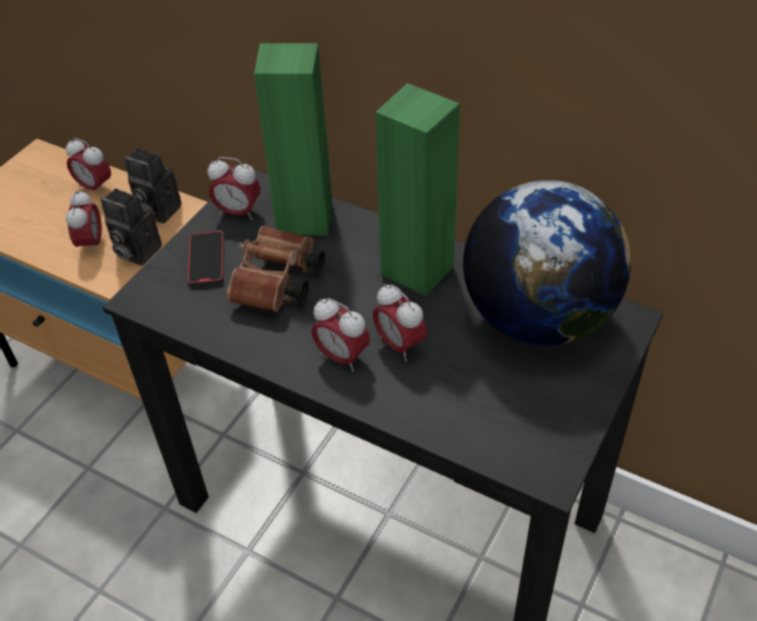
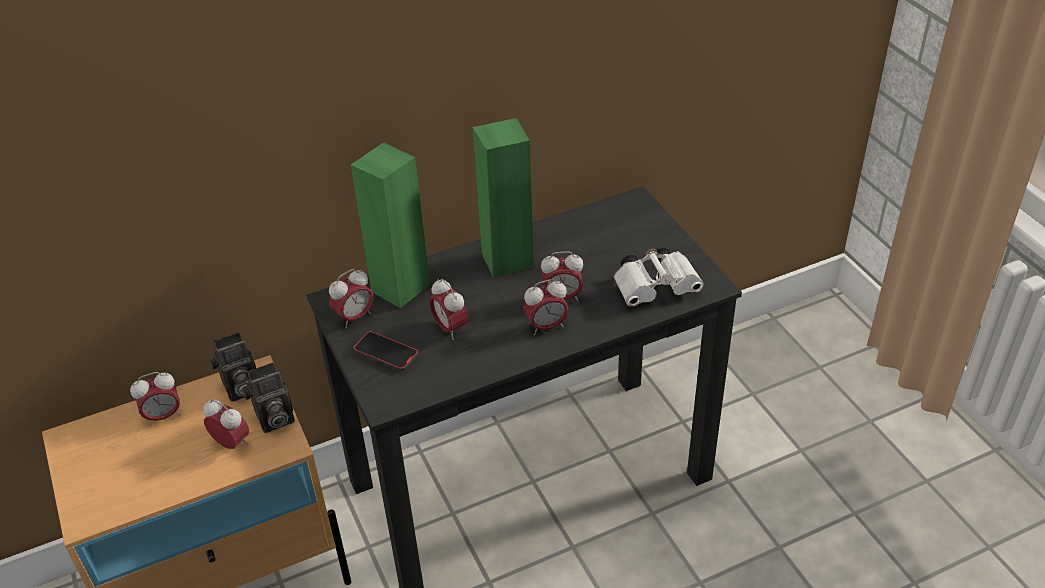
camera: 55 degrees left, 5 degrees down
(277, 285) = (450, 328): brown binoculars -> alarm clock
(493, 422) = (658, 288): none -> white binoculars
(537, 317) = (599, 232): globe -> none

